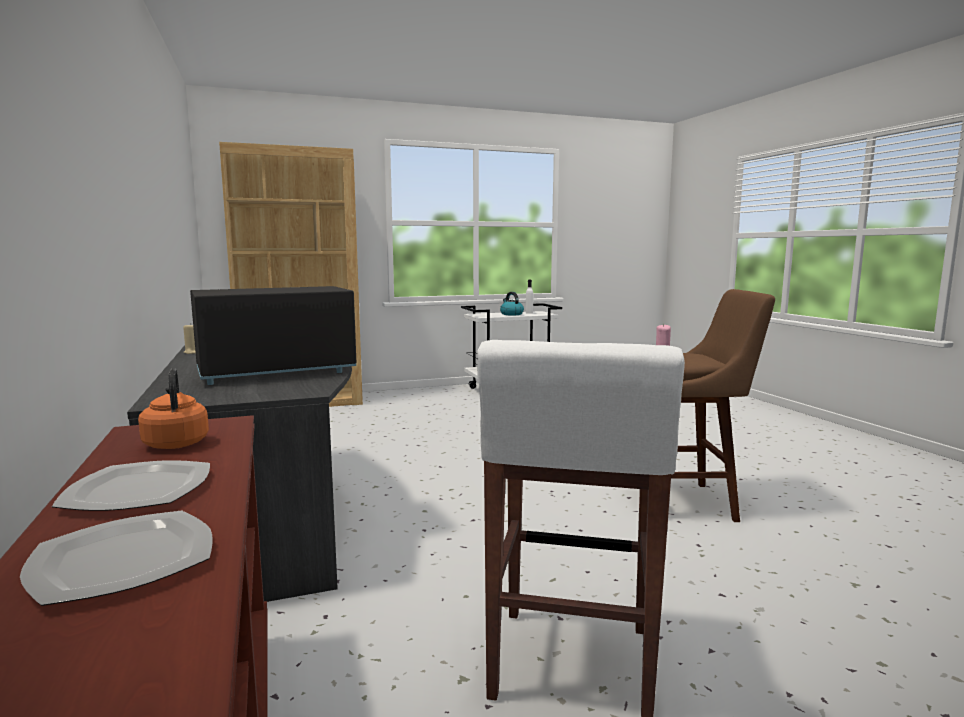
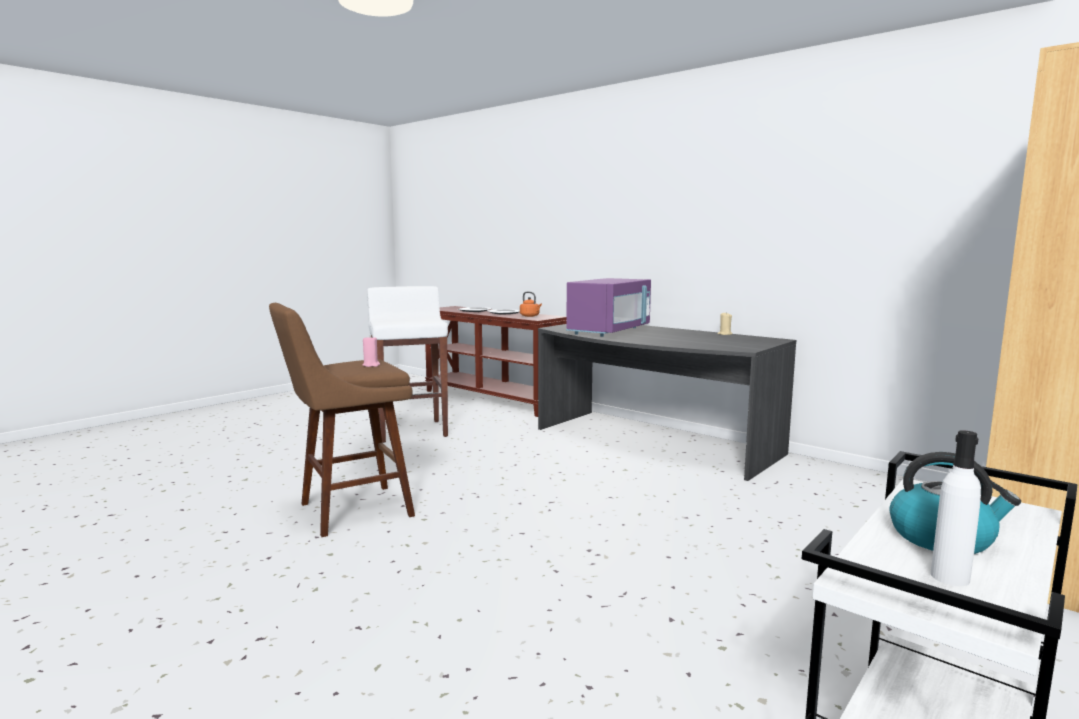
camera: 150 degrees right, 0 degrees up
(276, 372) = (609, 331): black microwave -> purple microwave

